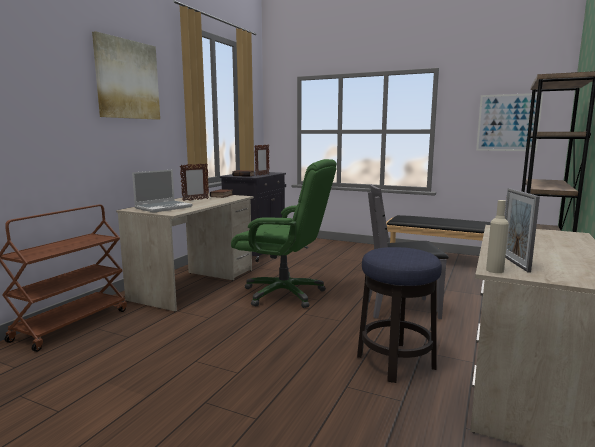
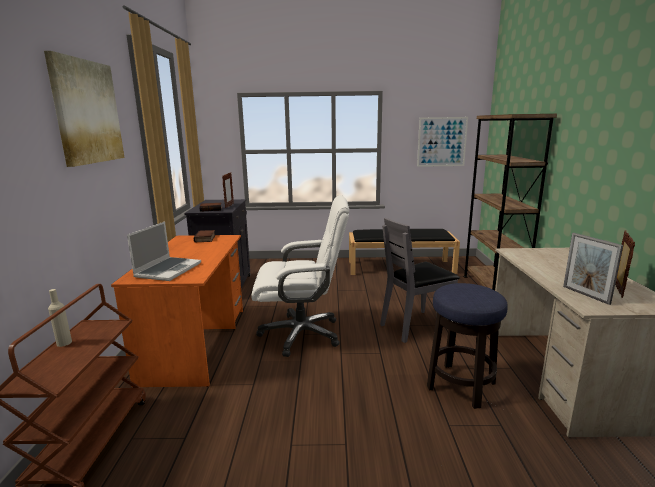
camera: 25 degrees left, 5 degrees up
(195, 200) = (185, 250): picture frame -> picture frame (617, 290)
(195, 284) = (197, 343): beige desk -> orange desk
(284, 294) = (302, 334): green office chair -> white office chair
(494, 270) = (589, 308): beige bottle -> beige bottle (64, 343)

